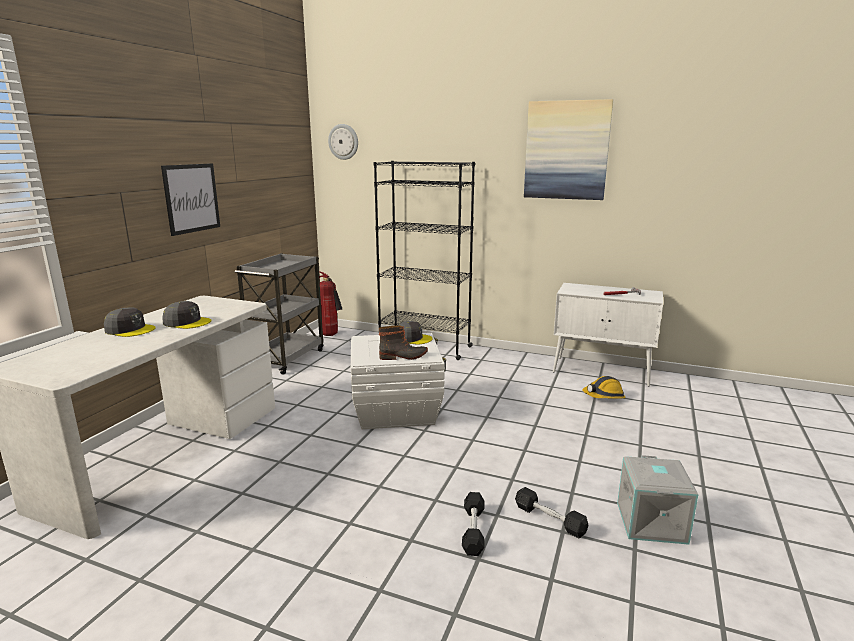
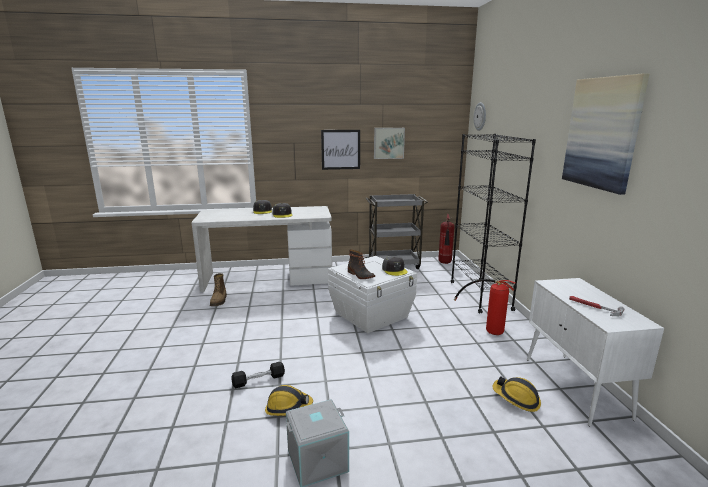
camera: 60 degrees right, 0 degrees up
(172, 521) = (219, 301): none -> boot
(245, 182) = (388, 143): none -> picture
(486, 367) = (485, 327): none -> fire extinguisher
(550, 519) = (288, 407): black dumbbell -> hard hat

